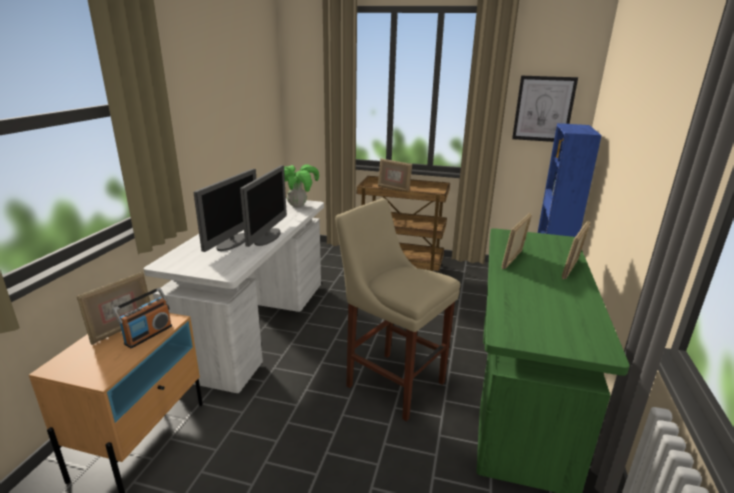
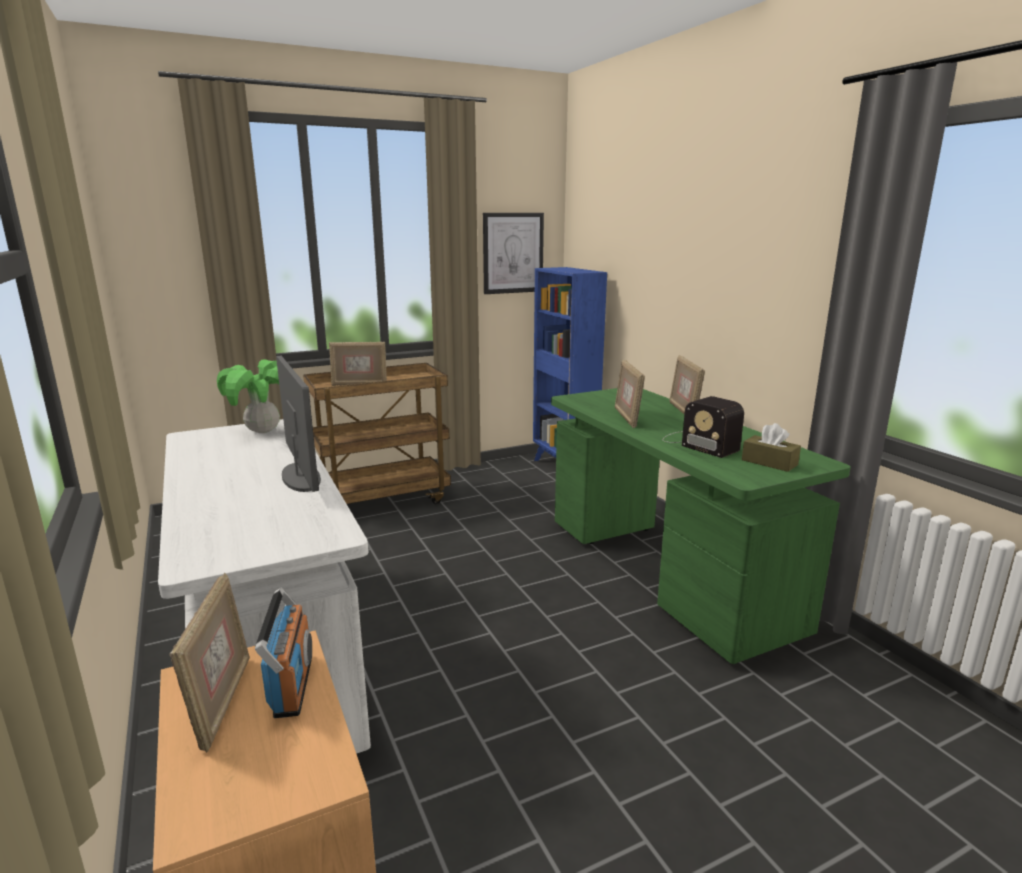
camera: 40 degrees left, 5 degrees down
(233, 242) = (257, 499): monitor -> none
(392, 381) = (541, 627): beige stool -> none
(528, 297) = (697, 443): none -> radio
(555, 333) = (769, 462): none -> brown tissue box

